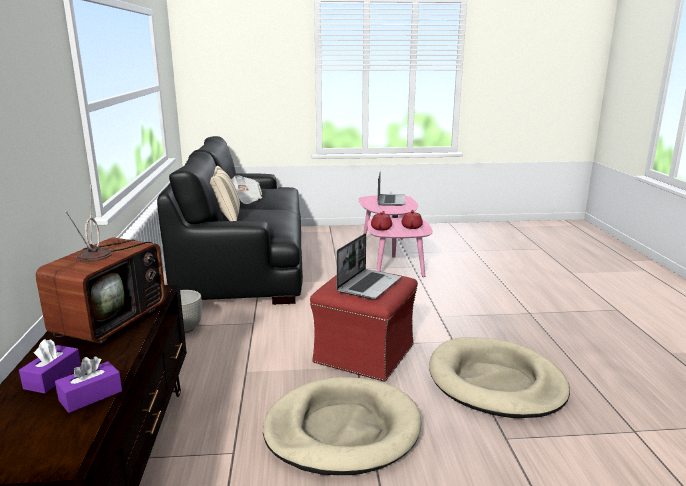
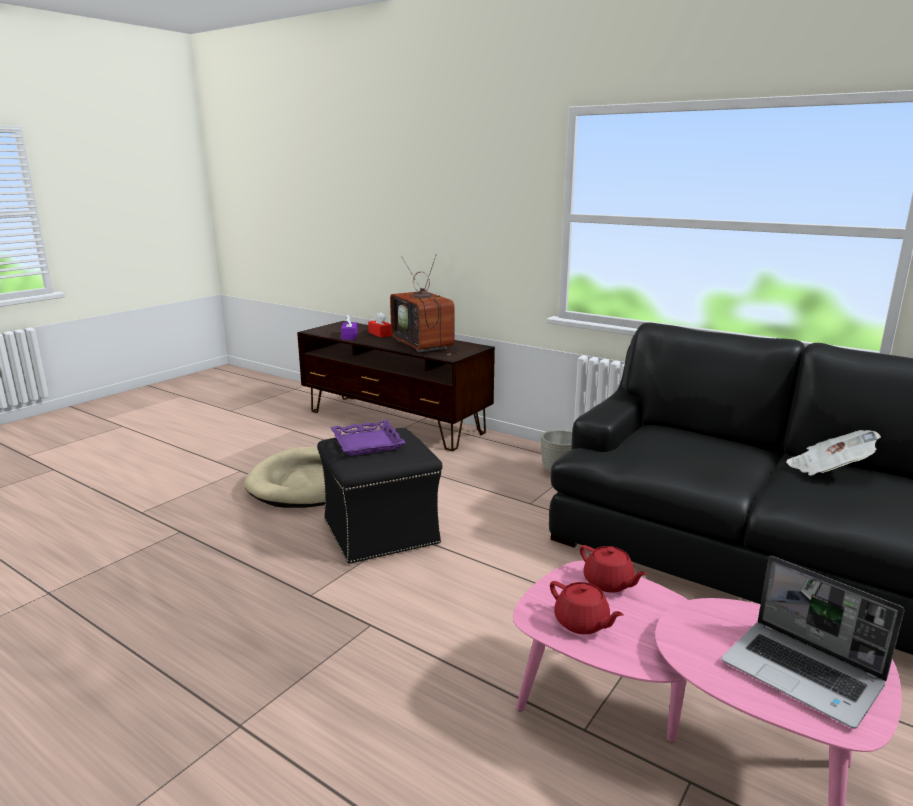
camera: 130 degrees right, 0 degrees up
(53, 377) = (380, 334): purple tissue box -> red tissue box
(226, 219) = (692, 432): beige pillow -> none
(364, 353) = (381, 532): red ottoman -> black ottoman
(369, 285) = (368, 443): laptop -> purple tray
(495, 382) = (219, 571): beige dog bed -> none

